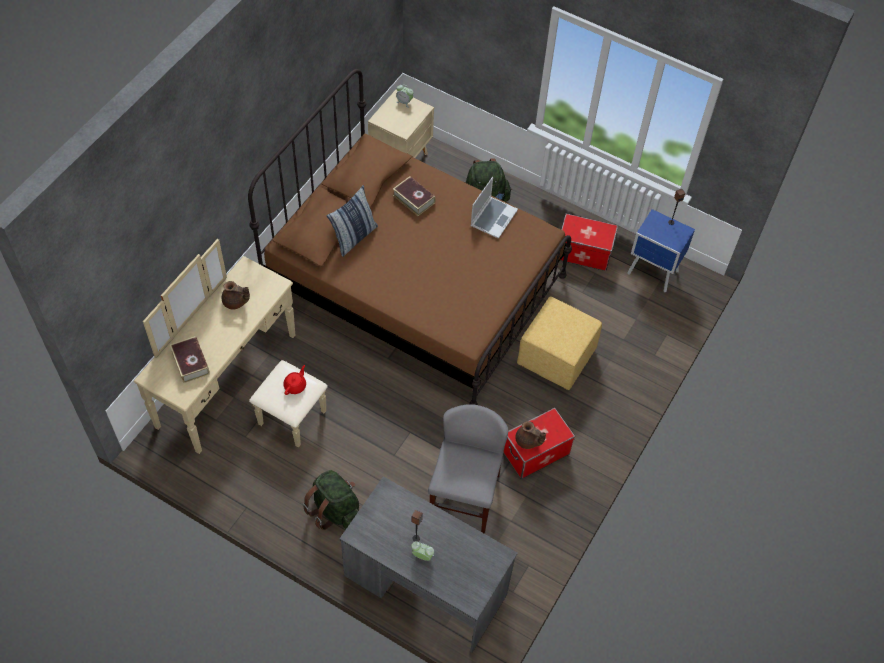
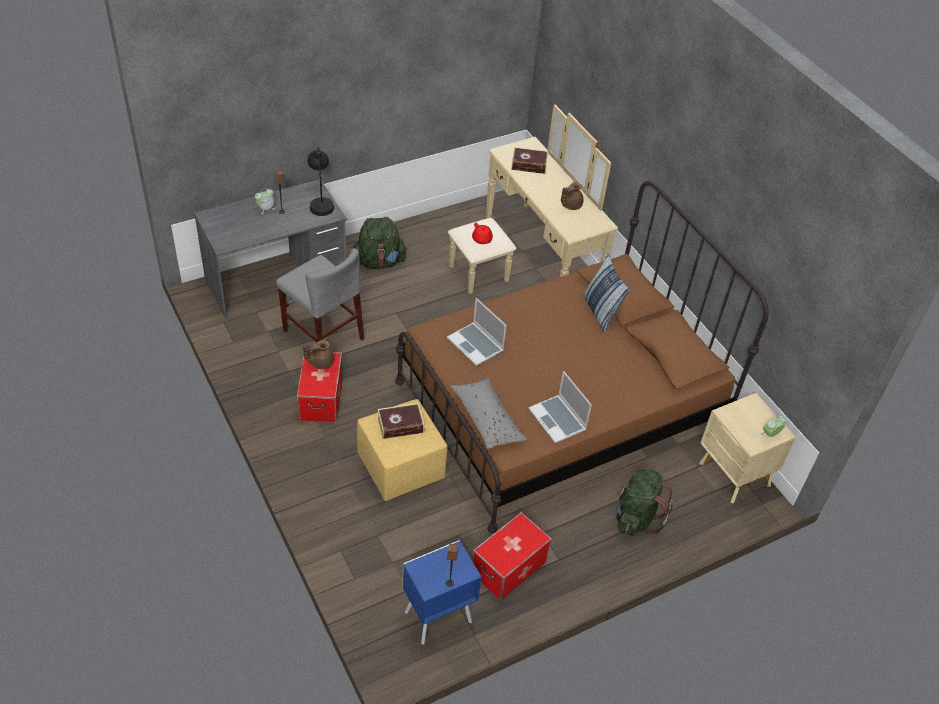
camera: 120 degrees right, 10 degrees down
(374, 514) = (320, 200): none -> black table lamp
(414, 199) = (621, 372): book -> book (400, 425)
(458, 301) = (476, 345): none -> laptop
(528, 259) = (487, 419): none -> grey pillow

